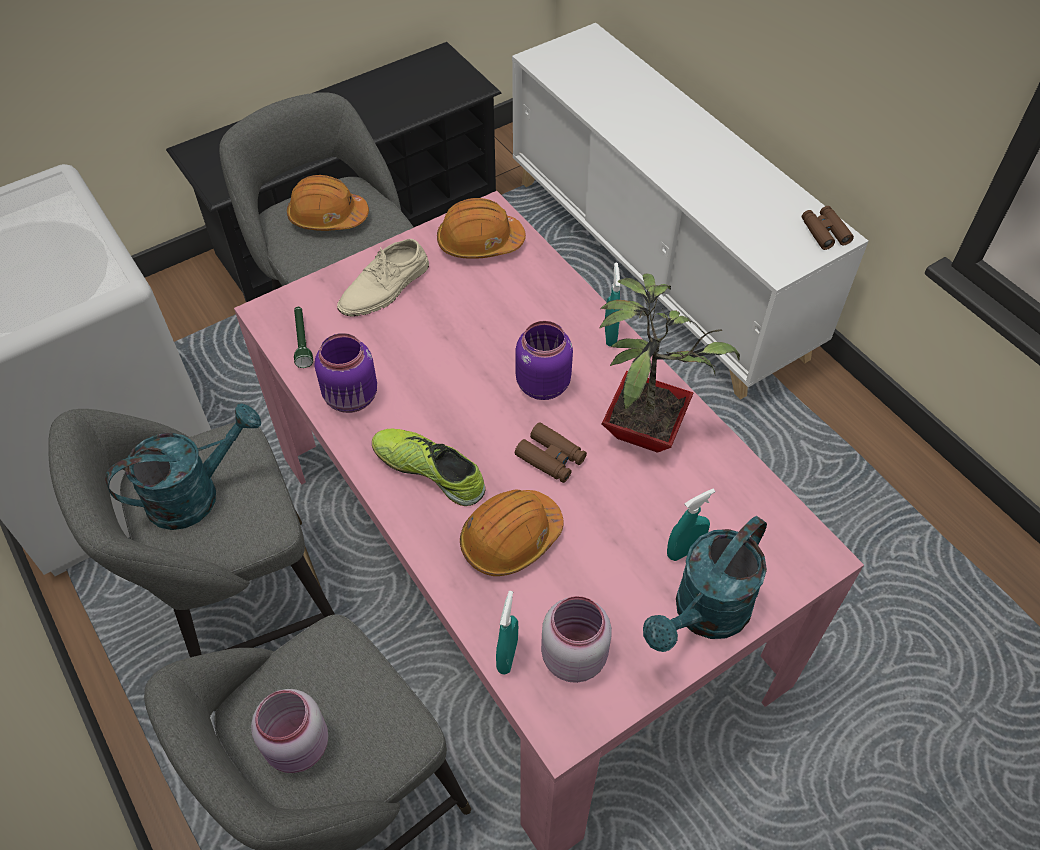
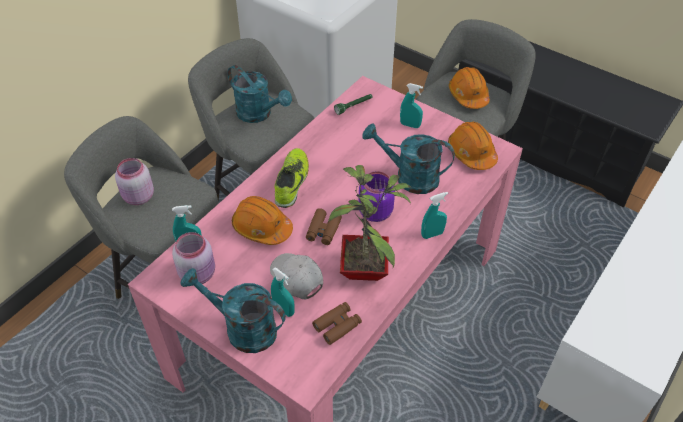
camera: 70 degrees right, 5 degrees down
(352, 398) = (325, 137): purple jar -> none
(385, 288) = (410, 125): beige shoe -> turquoise spray bottle
(492, 324) = (409, 177): none -> turquoise watering can
(632, 517) = (297, 278): none -> white cap
(824, 232) = (648, 361): brown binoculars -> brown binoculars (337, 325)

